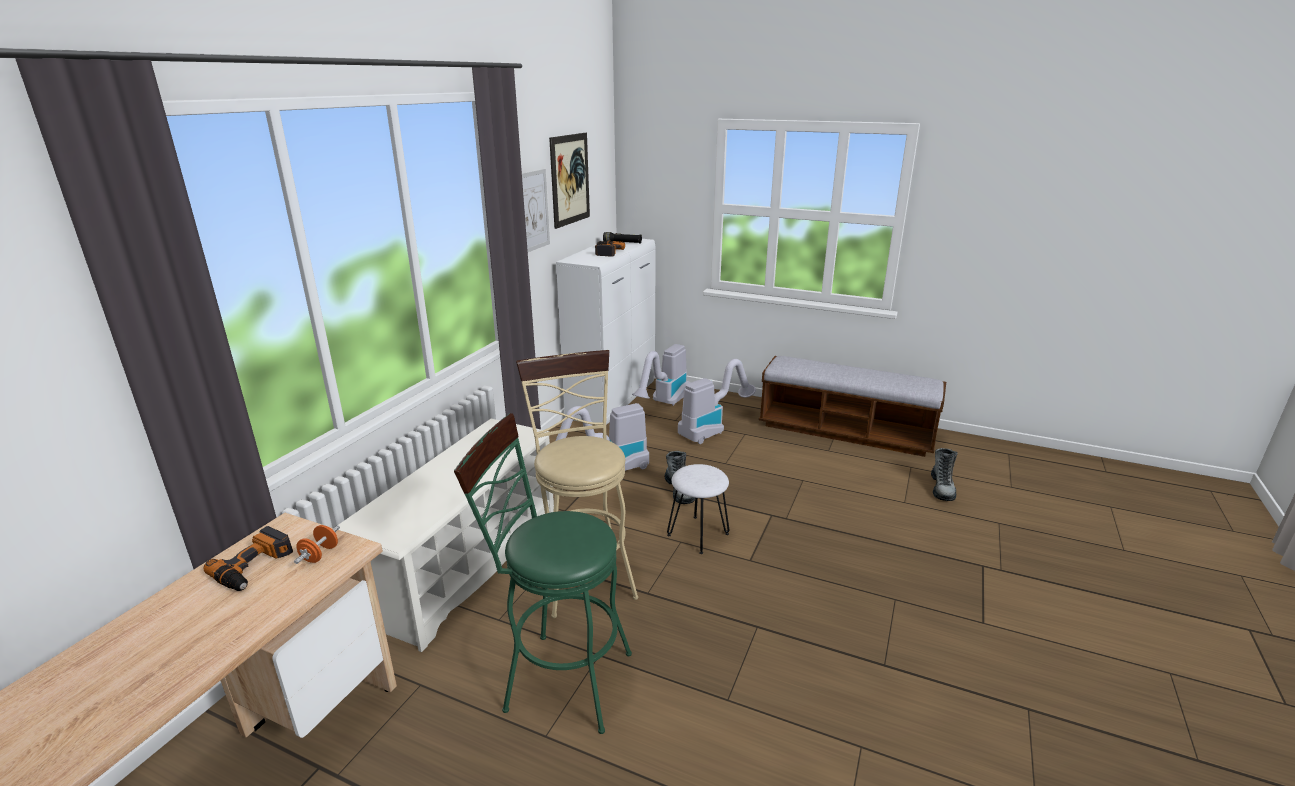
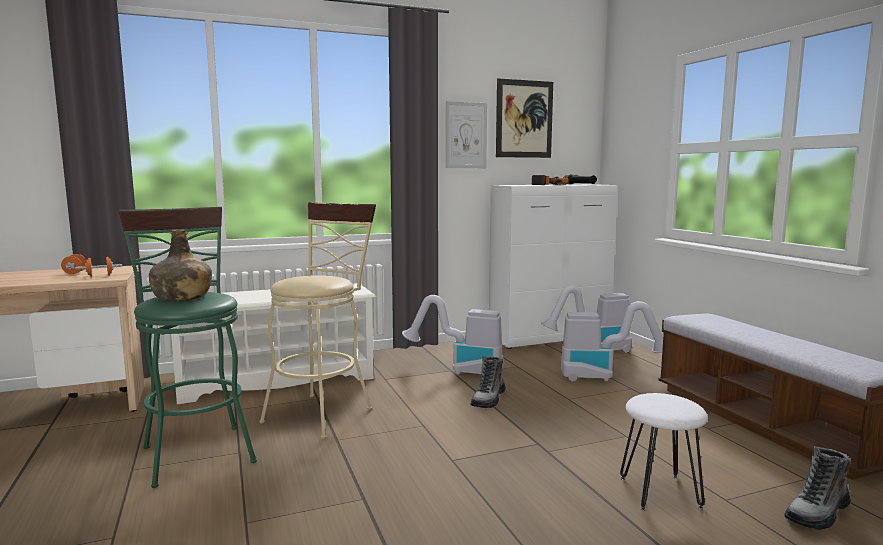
camera: 45 degrees right, 15 degrees down
(255, 567) = (75, 273): power drill -> orange dumbbell
(561, 539) = (182, 297): none -> green bottle
(698, 534) = (446, 427): white stool -> white stool (660, 492)

